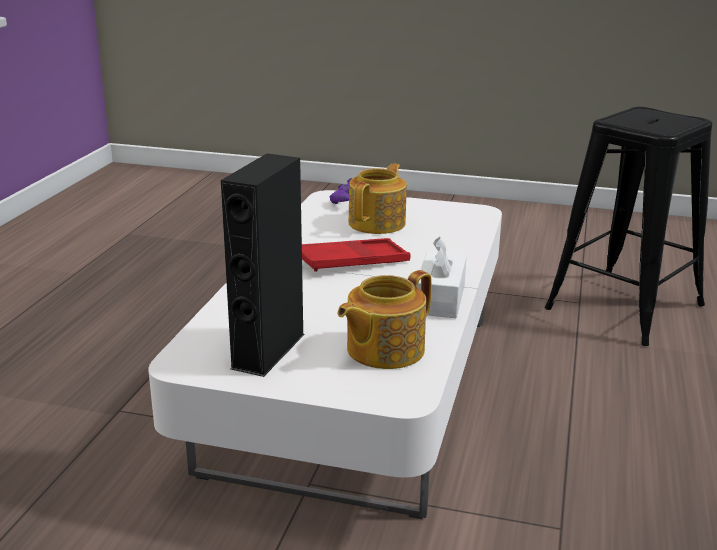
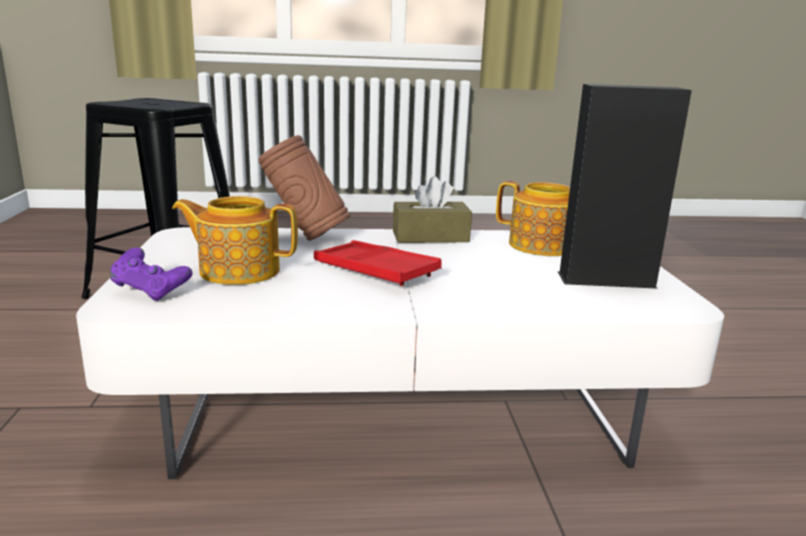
camera: 110 degrees left, 5 degrees down
(440, 299) = (430, 237): white tissue box -> brown tissue box
(453, 248) = (305, 238): none -> brown vase

